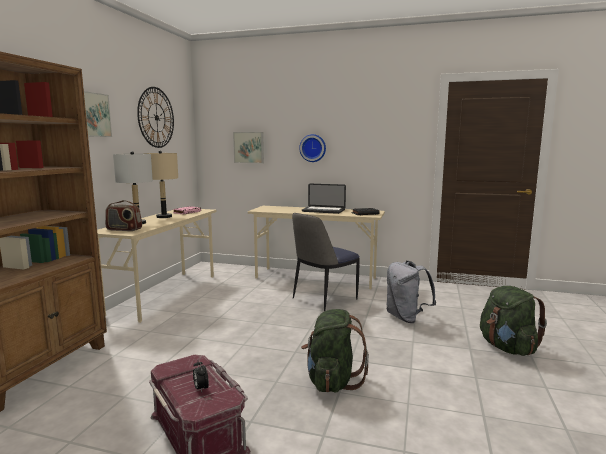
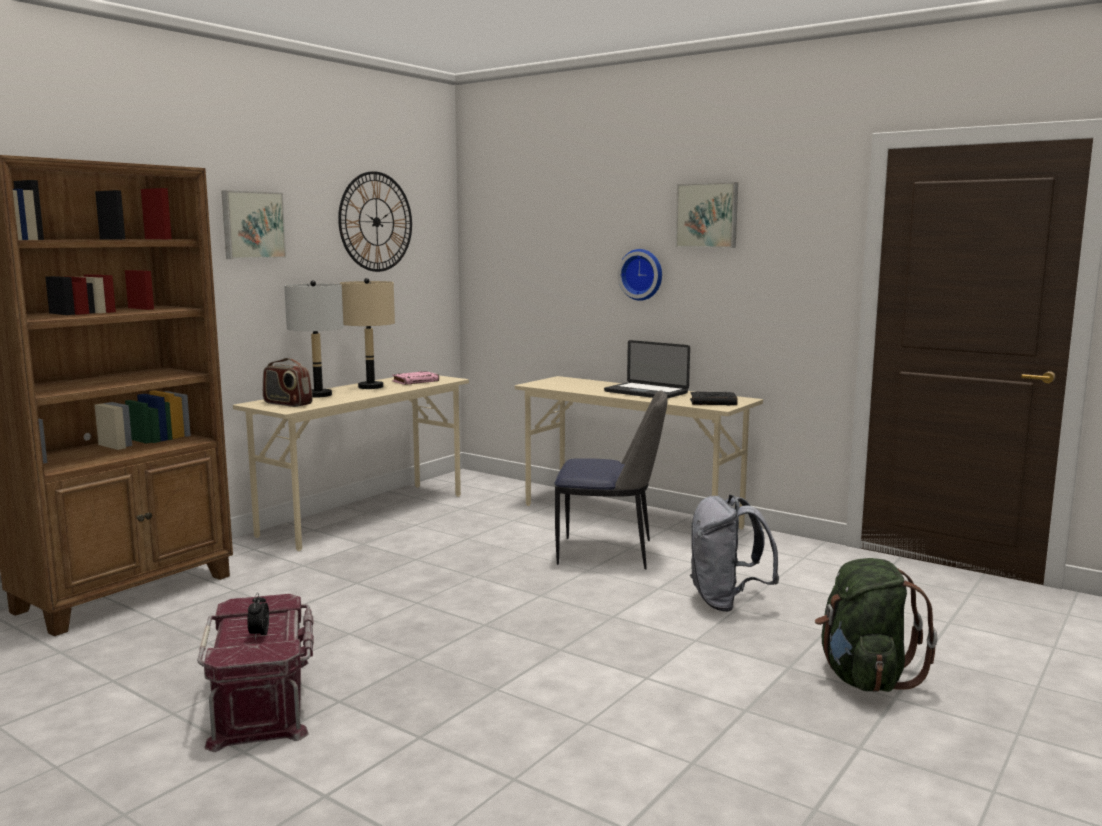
camera: 20 degrees right, 0 degrees up
(249, 147) = (539, 270): picture -> picture (707, 215)
(323, 299) = (609, 553): chair -> chair turned 150 degrees counterclockwise
(332, 381) = (500, 673): green backpack -> none

